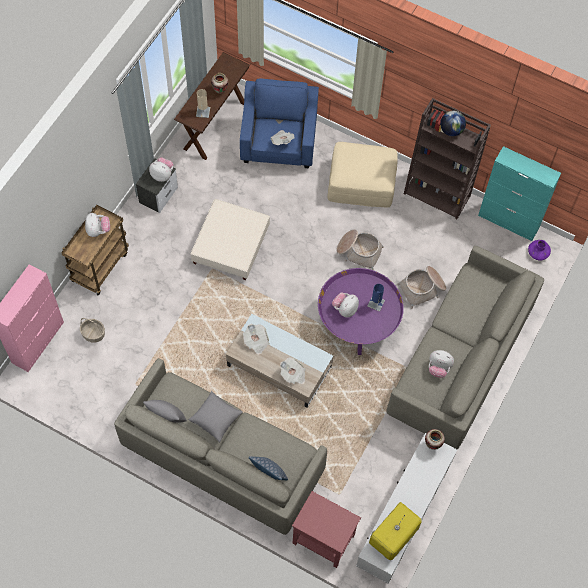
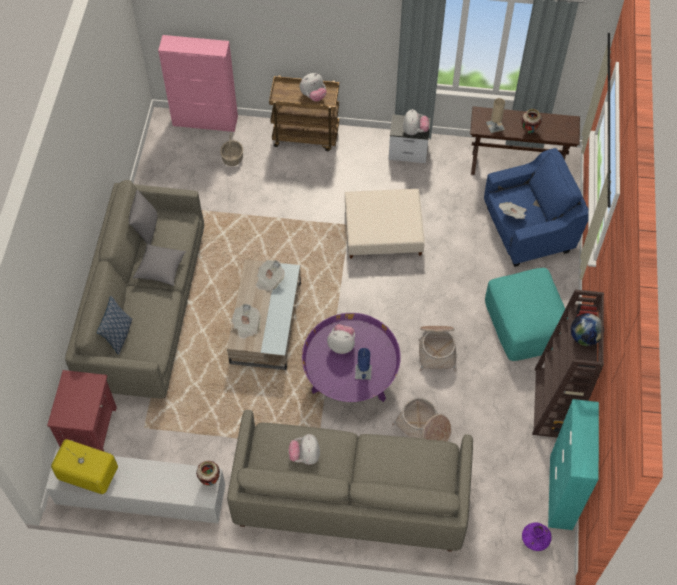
camera: 70 degrees right, 5 degrees down
(362, 183) = (525, 323): beige ottoman -> turquoise ottoman

